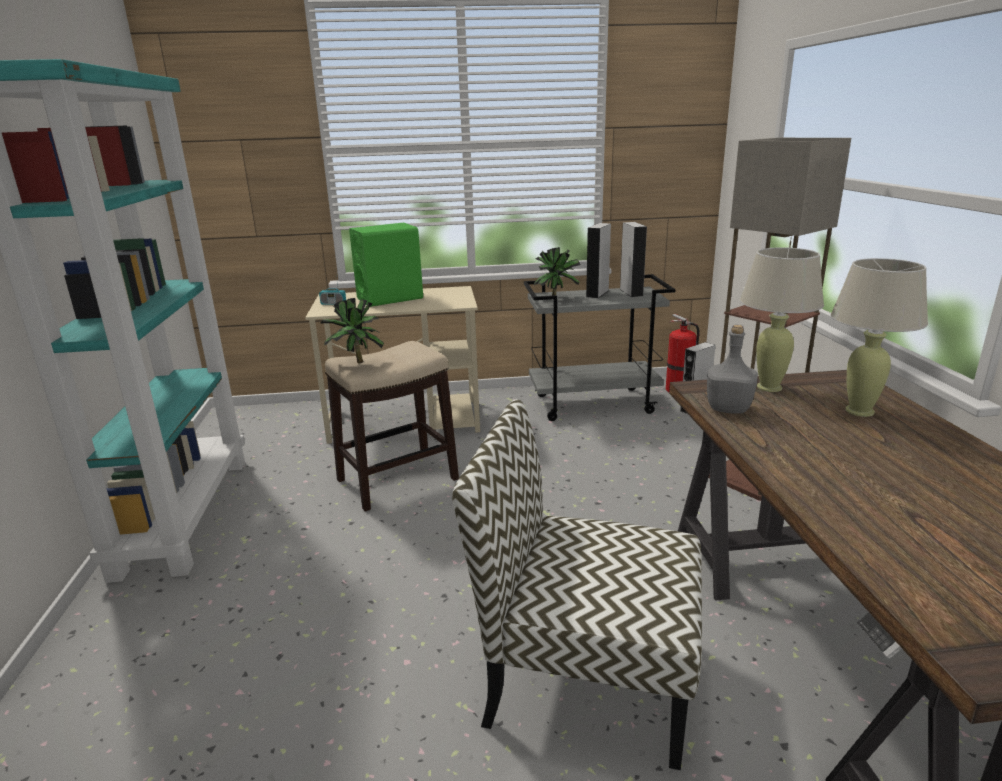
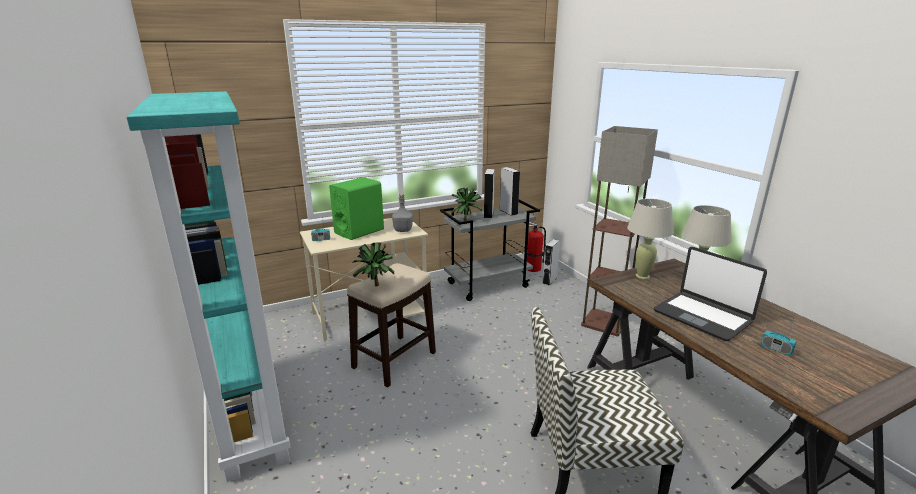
camera: 20 degrees left, 0 degrees up
(727, 408) = (633, 293): grey bottle -> grey bottle (402, 230)
(829, 455) = (702, 316): none -> laptop
(939, 526) = (776, 349): none -> radio

